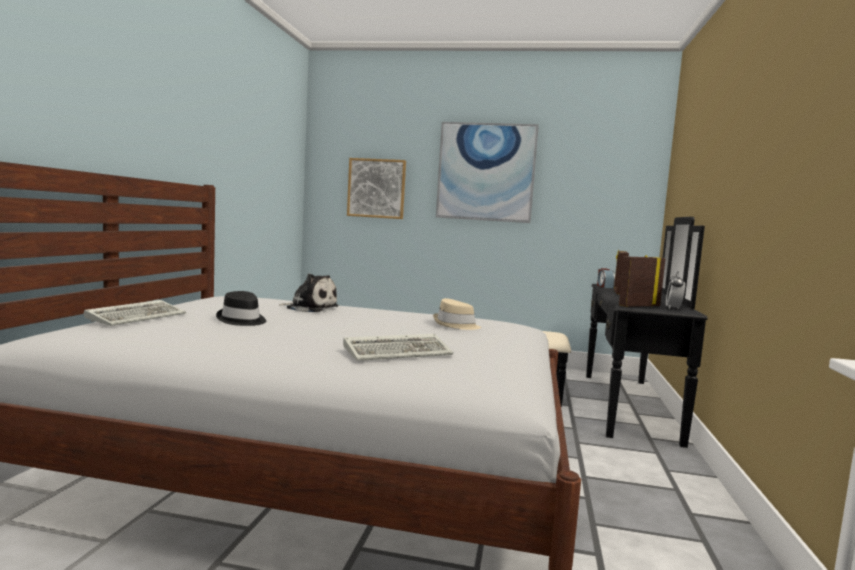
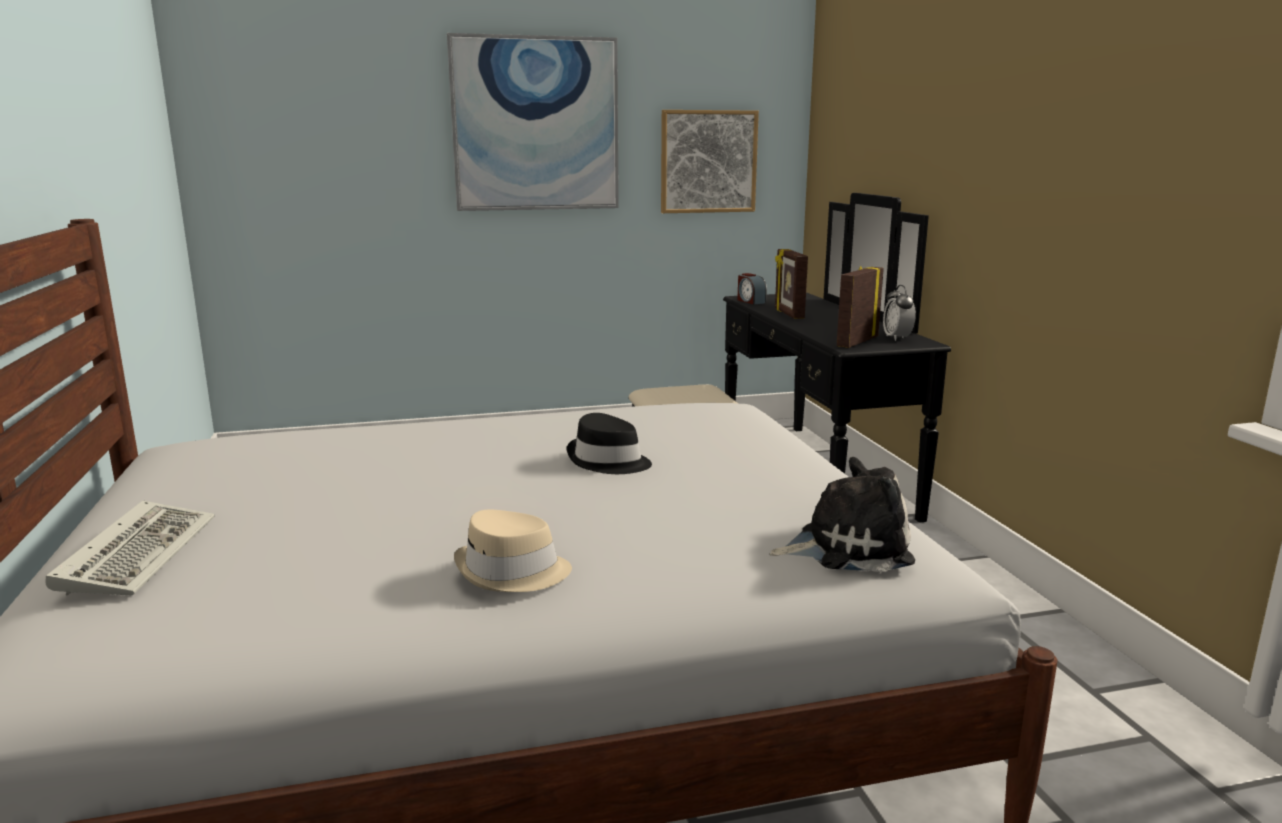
camera: 25 degrees left, 10 degrees up
(241, 320) = (352, 510): black hat -> black hat (608, 462)
(310, 308) = (404, 445): plush toy -> plush toy (847, 547)
(376, 188) = (334, 164): picture -> picture (708, 161)
(399, 352) = (702, 520): keyboard -> none
(456, 325) = (674, 433): beige hat -> beige hat (512, 572)

